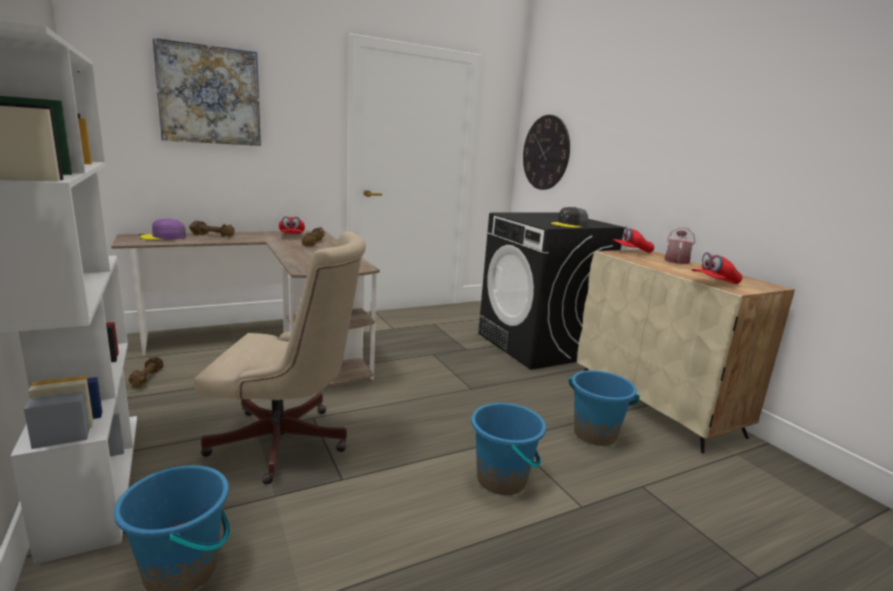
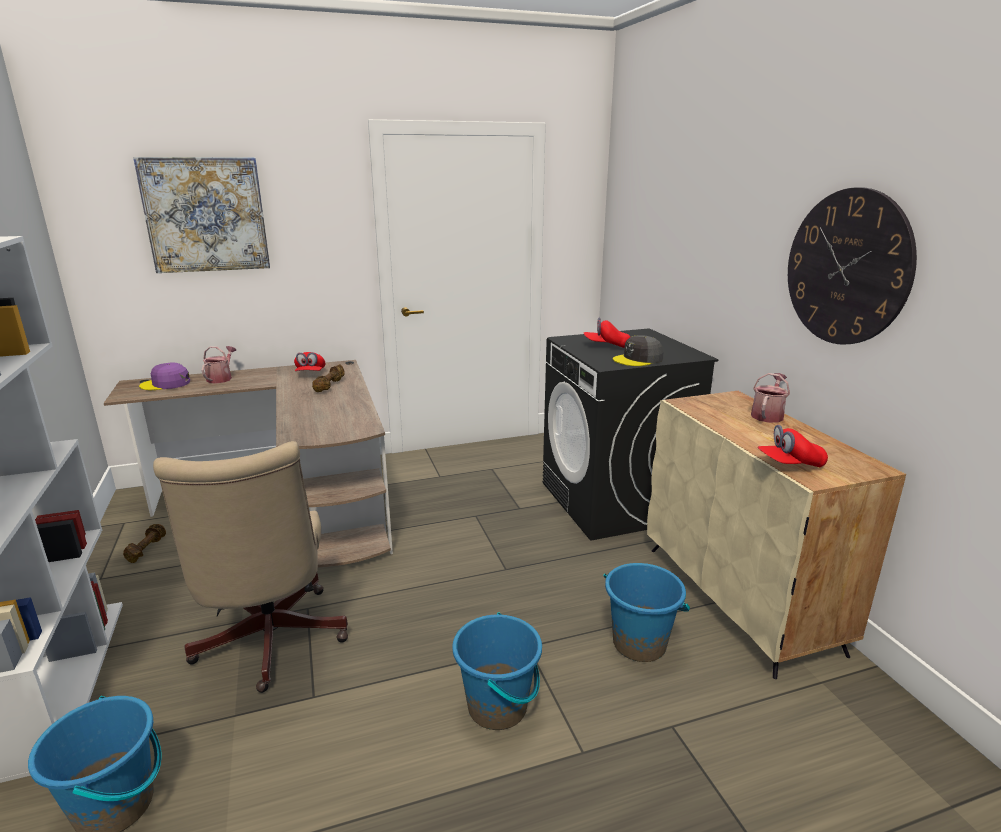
camera: 10 degrees right, 5 degrees up
(213, 236) = (221, 378): brown dumbbell -> watering can
(288, 443) = (269, 644): beige office chair -> beige office chair turned 60 degrees clockwise
(546, 153) = (632, 247): wall clock -> wall clock (846, 268)
(632, 251) = (714, 398): red cap -> red cap (606, 345)

